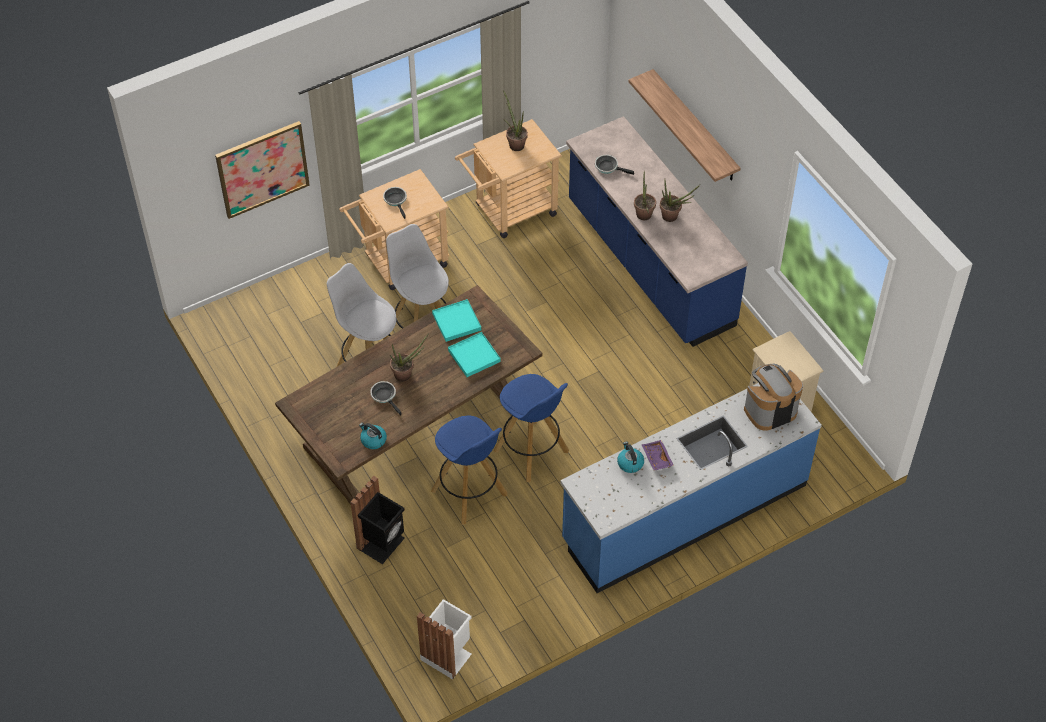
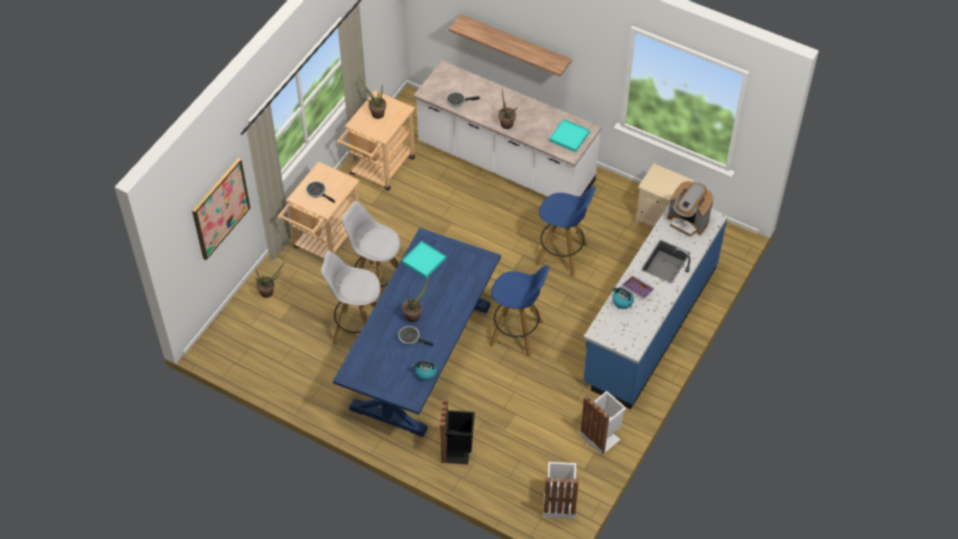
camera: 30 degrees left, 0 degrees up
(414, 427) = (421, 356): brown dining table -> blue dining table
(470, 493) = (494, 384): blue stool -> blue stool (562, 255)
(474, 356) = (454, 279): turquoise tray -> turquoise tray (569, 137)
(543, 606) = (601, 436): none -> white trash can
(649, 264) = (505, 164): blue counter -> white counter
(673, 217) = (528, 117): potted plant -> potted plant (270, 292)
(770, 410) = (688, 221): coffee machine -> coffee machine turned 90 degrees counterclockwise

